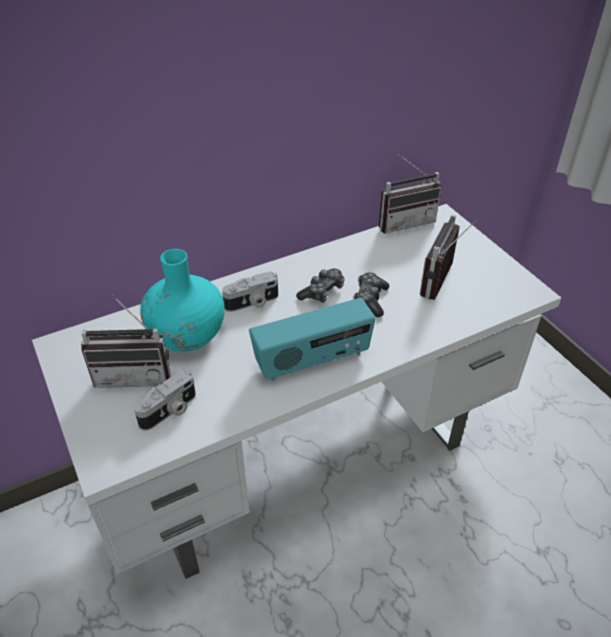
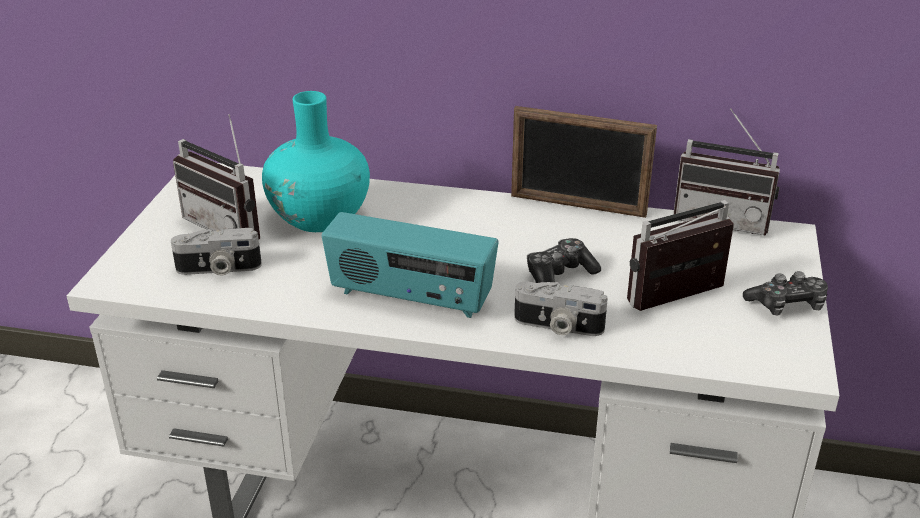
camera: 40 degrees right, 10 degrees down
(252, 303) = (422, 219): camera -> camera (558, 326)
(322, 292) = (513, 243): game controller -> game controller (787, 305)
(325, 249) = (577, 206): none -> picture frame

